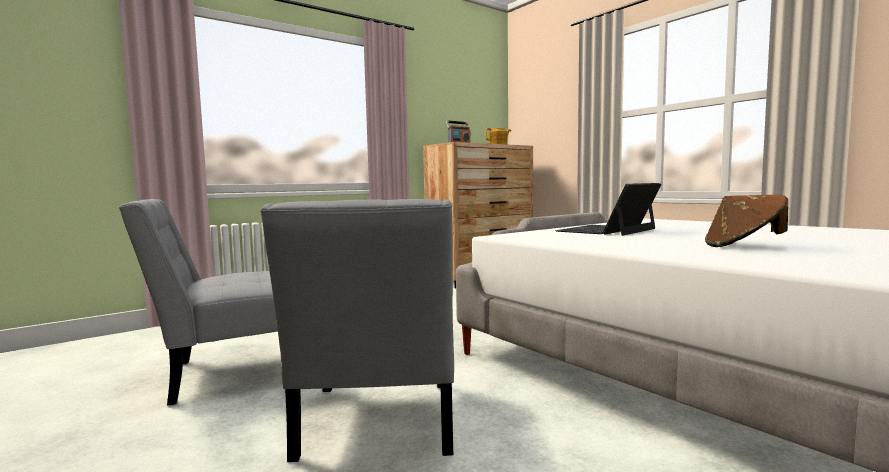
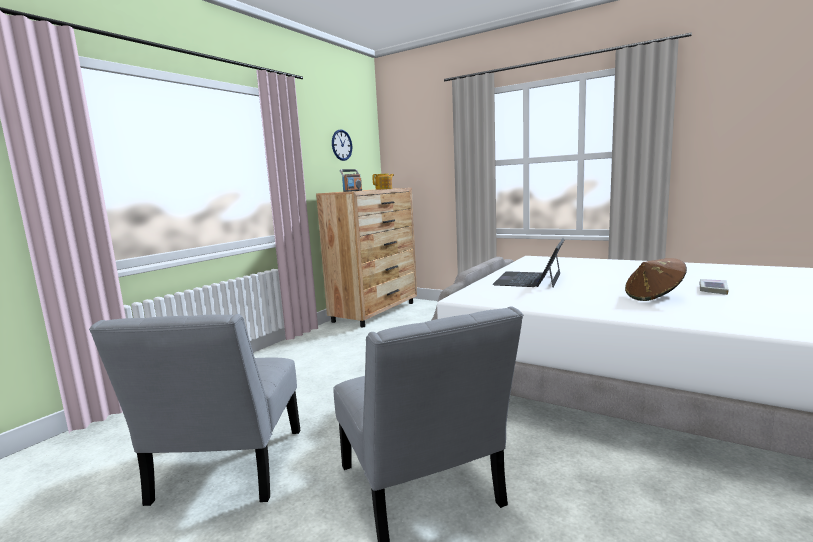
camera: 20 degrees left, 5 degrees up
(229, 373) = (226, 471): grey chair -> grey chair turned 45 degrees counterclockwise
(459, 100) = (341, 145): none -> wall clock
(851, 246) = (713, 289): none -> book

